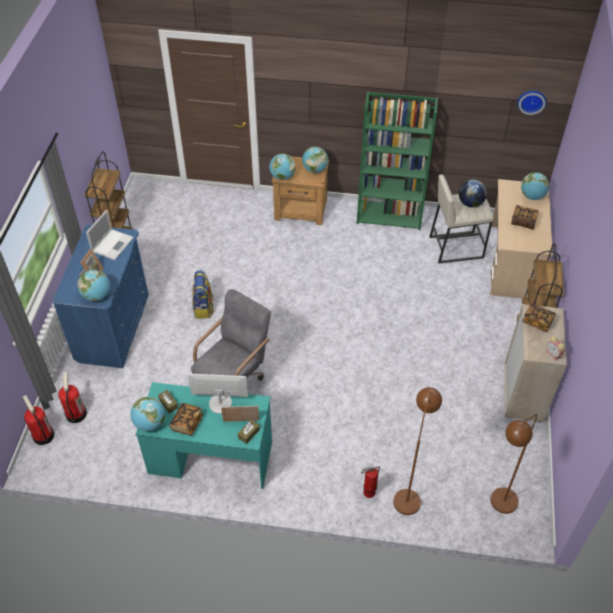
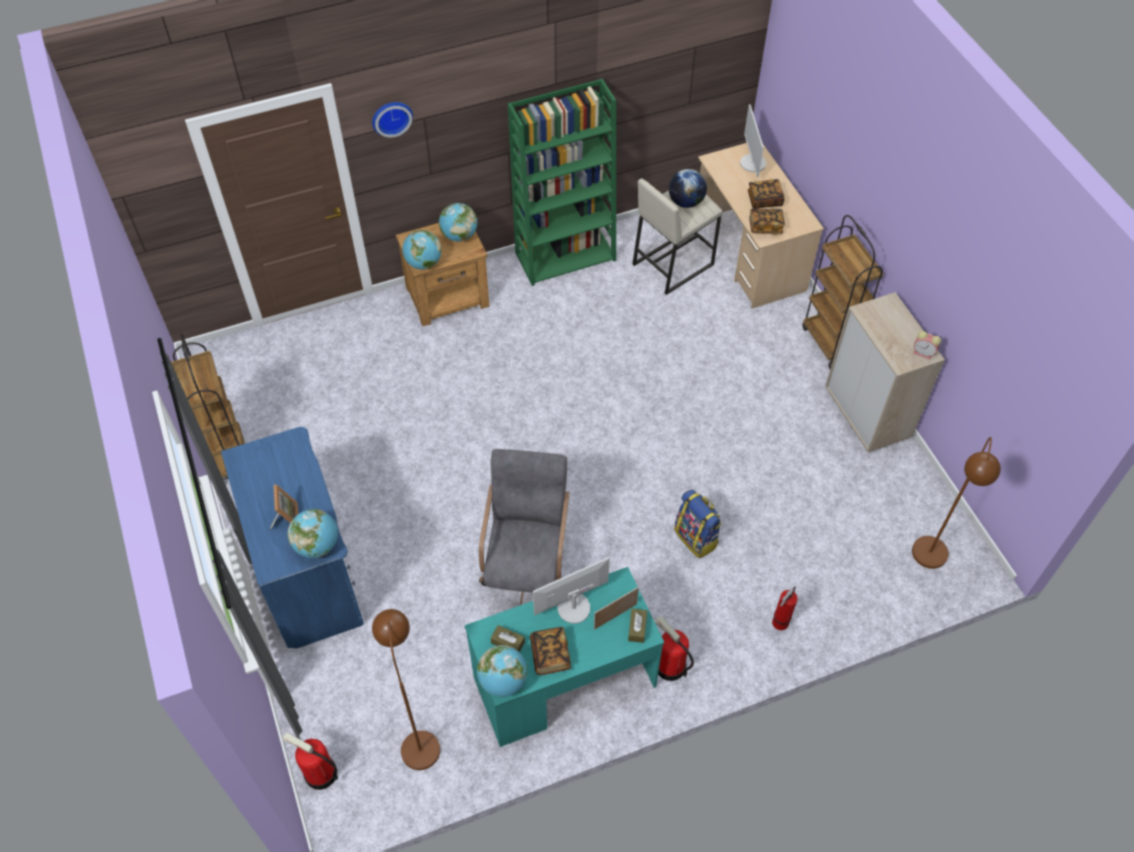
camera: 30 degrees left, 5 degrees up
(75, 414) = (344, 720): fire extinguisher -> fire extinguisher (669, 666)
(113, 244) = (283, 461): laptop -> none
(203, 308) = (414, 489): backpack -> backpack (696, 538)
(408, 495) = (825, 602): brown floor lamp -> brown floor lamp (419, 739)
(531, 101) = (719, 40): wall clock -> wall clock (391, 117)
(532, 196) = (752, 163): globe -> monitor
(537, 321) = (880, 321): book -> book (765, 227)

